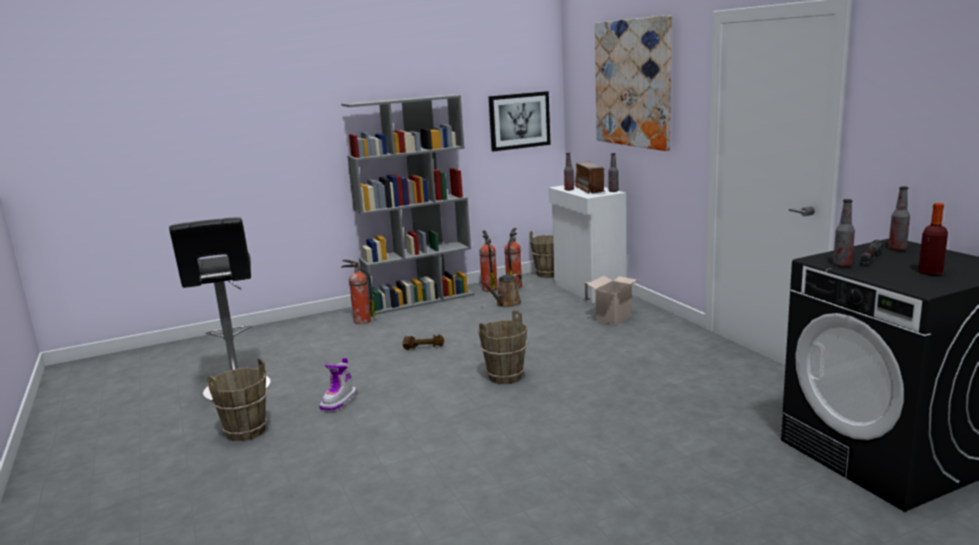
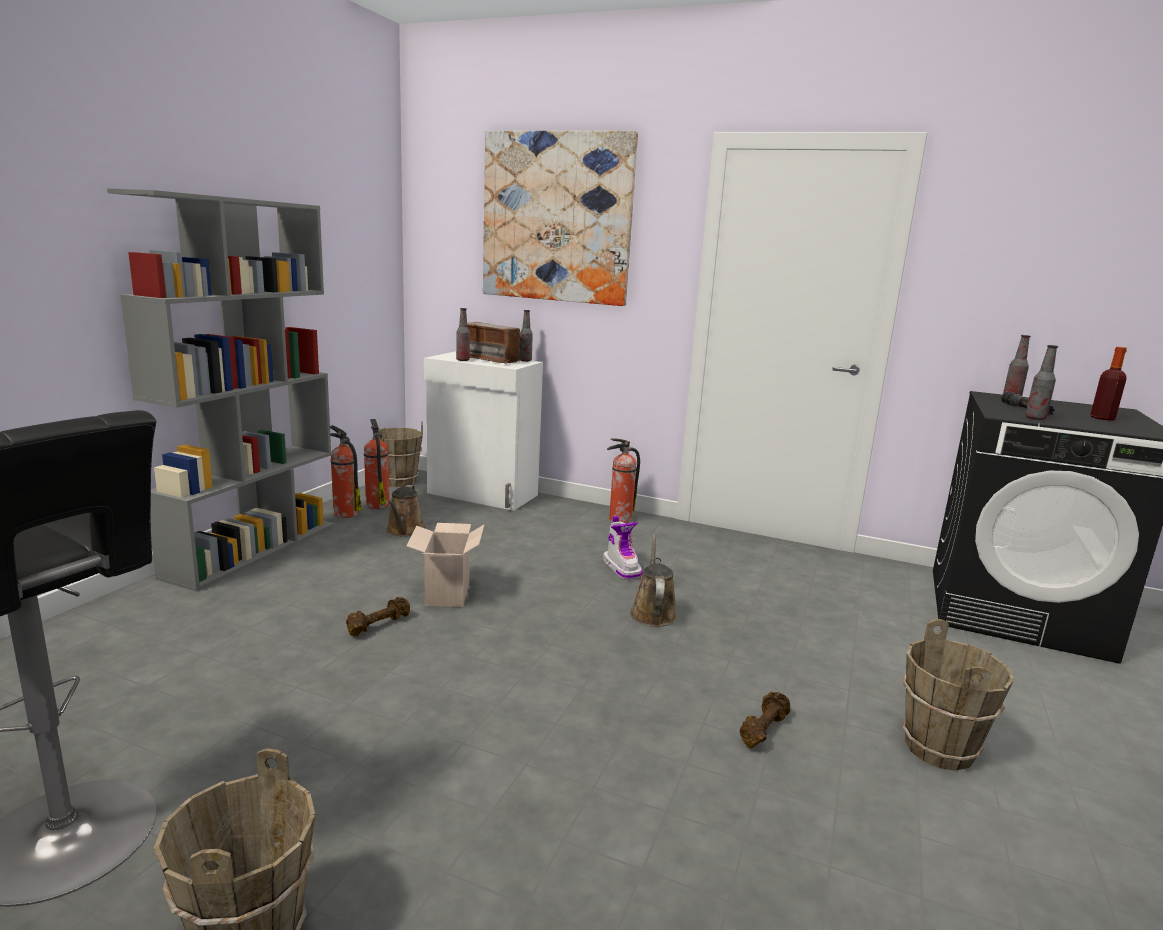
camera: 45 degrees left, 0 degrees up
(339, 401) = (371, 775): boot -> boot (622, 568)
(361, 321) = (188, 606): fire extinguisher -> fire extinguisher (619, 519)
(506, 377) = (571, 637): brown bucket -> brown bucket (940, 748)
(519, 121) = (359, 261): picture -> none
(529, 445) = (762, 729): none -> brown dumbbell
(575, 377) = (652, 612): none -> brown watering can
(613, 318) = (568, 524): cardboard box -> cardboard box (446, 593)

